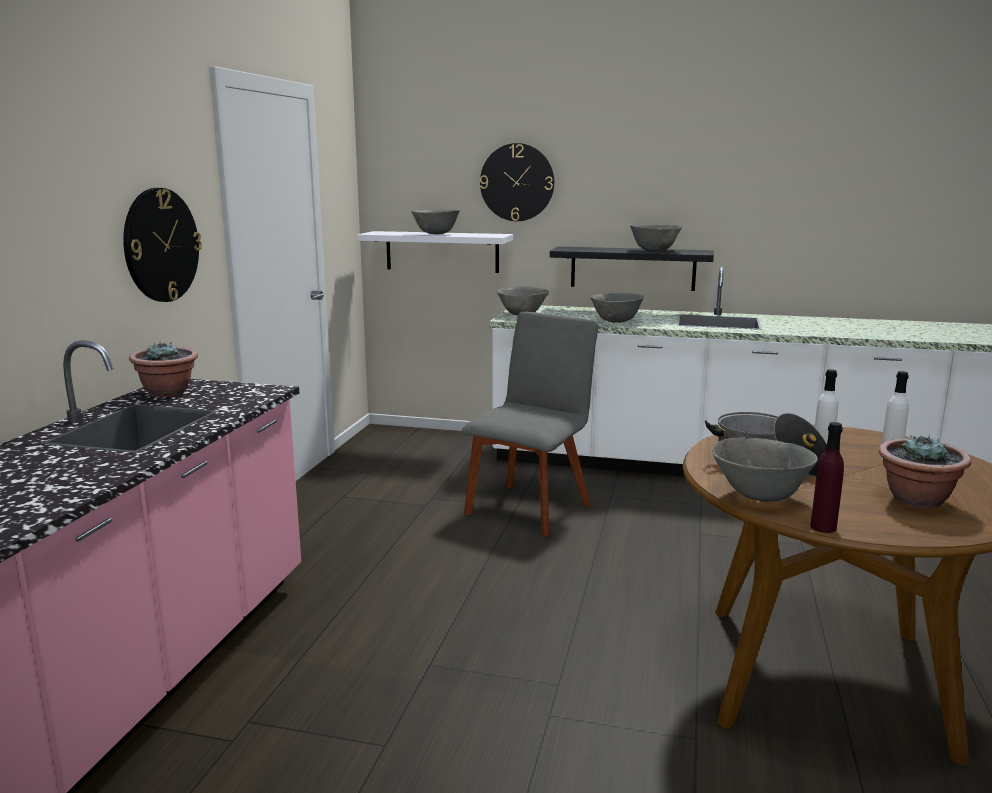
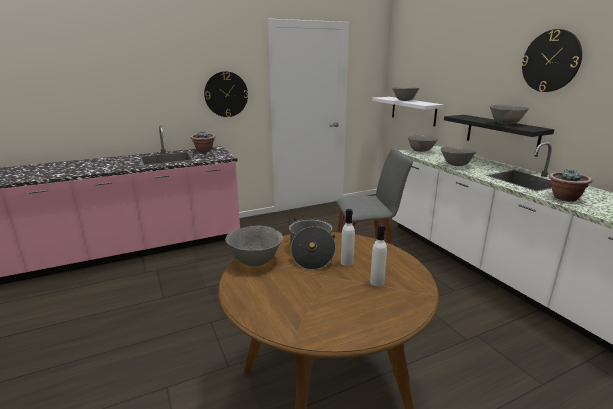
camera: 50 degrees right, 5 degrees up
(517, 182) = (449, 73): wall clock -> wall clock (551, 61)
(823, 527) = (229, 284): purple bottle -> none
(917, 500) = (307, 303): potted plant -> potted plant (564, 198)

